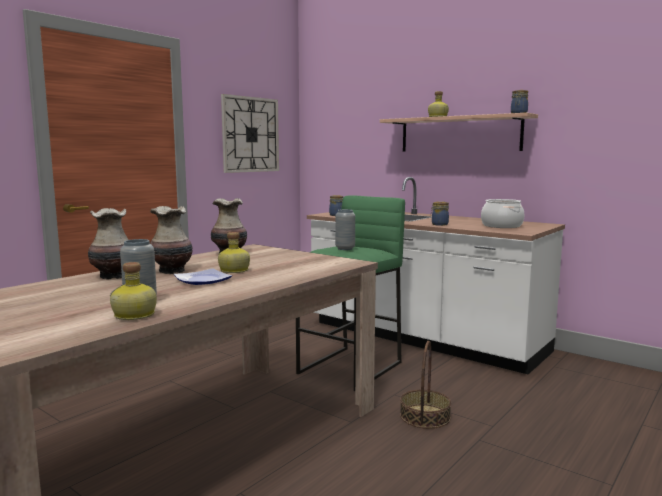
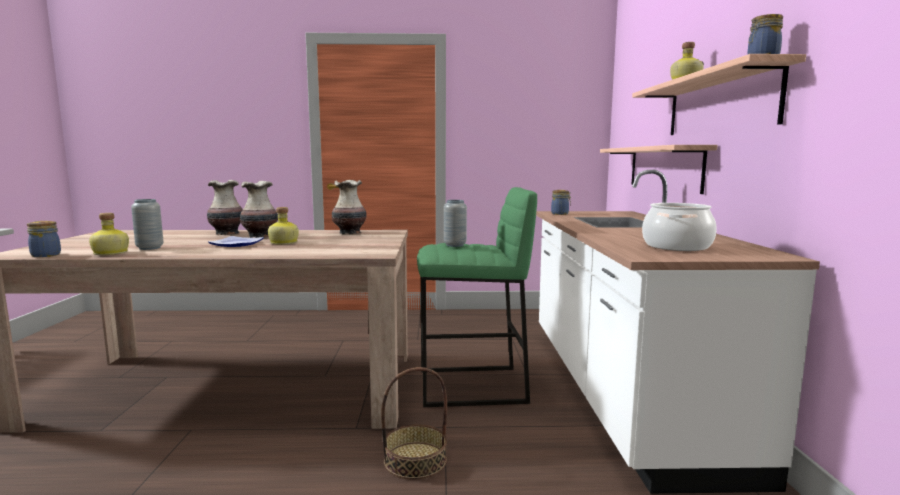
camera: 50 degrees right, 0 degrees up
(250, 134) = (532, 123): wall clock -> none
(395, 174) = (664, 168): none -> shelf
(439, 224) = (603, 234): jar -> jar (47, 255)

